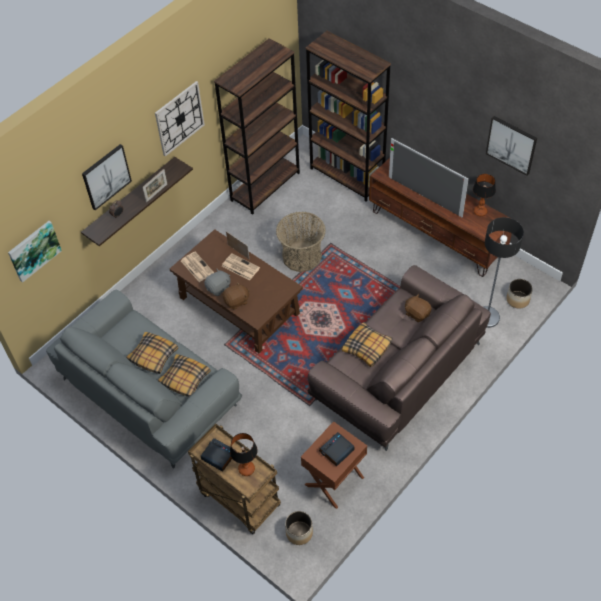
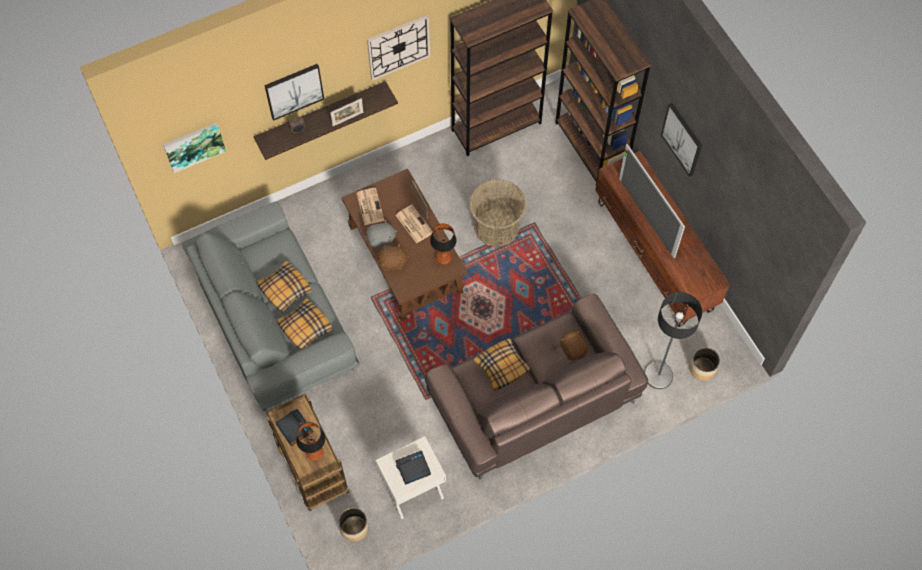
camera: 20 degrees right, 10 degrees up
(335, 481) = (413, 490): brown nightstand -> white nightstand
(480, 211) = (697, 259): table lamp -> table lamp (443, 258)
(511, 145) = (740, 211): picture -> picture (682, 139)

